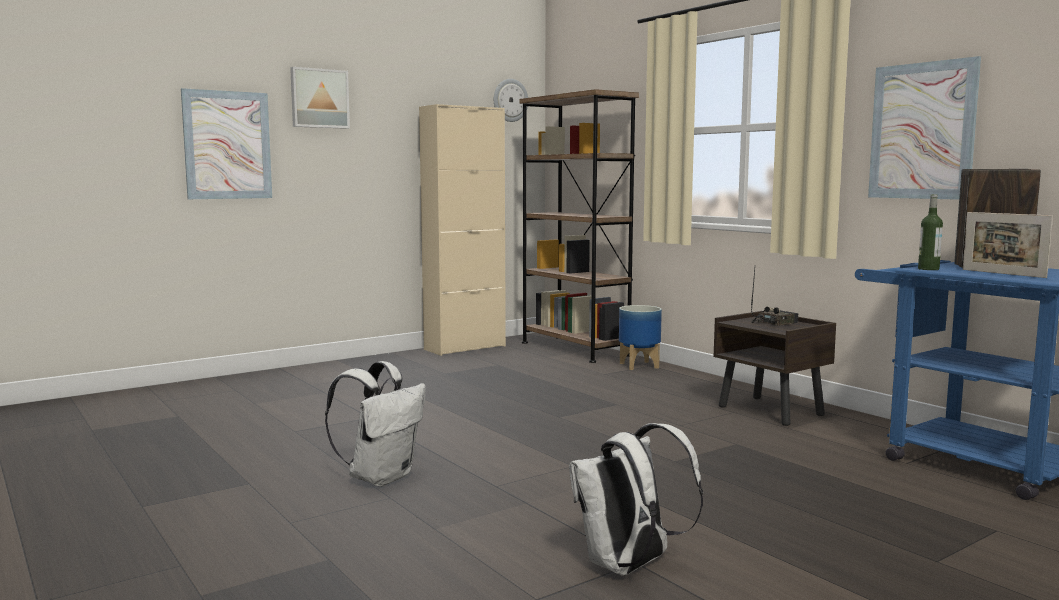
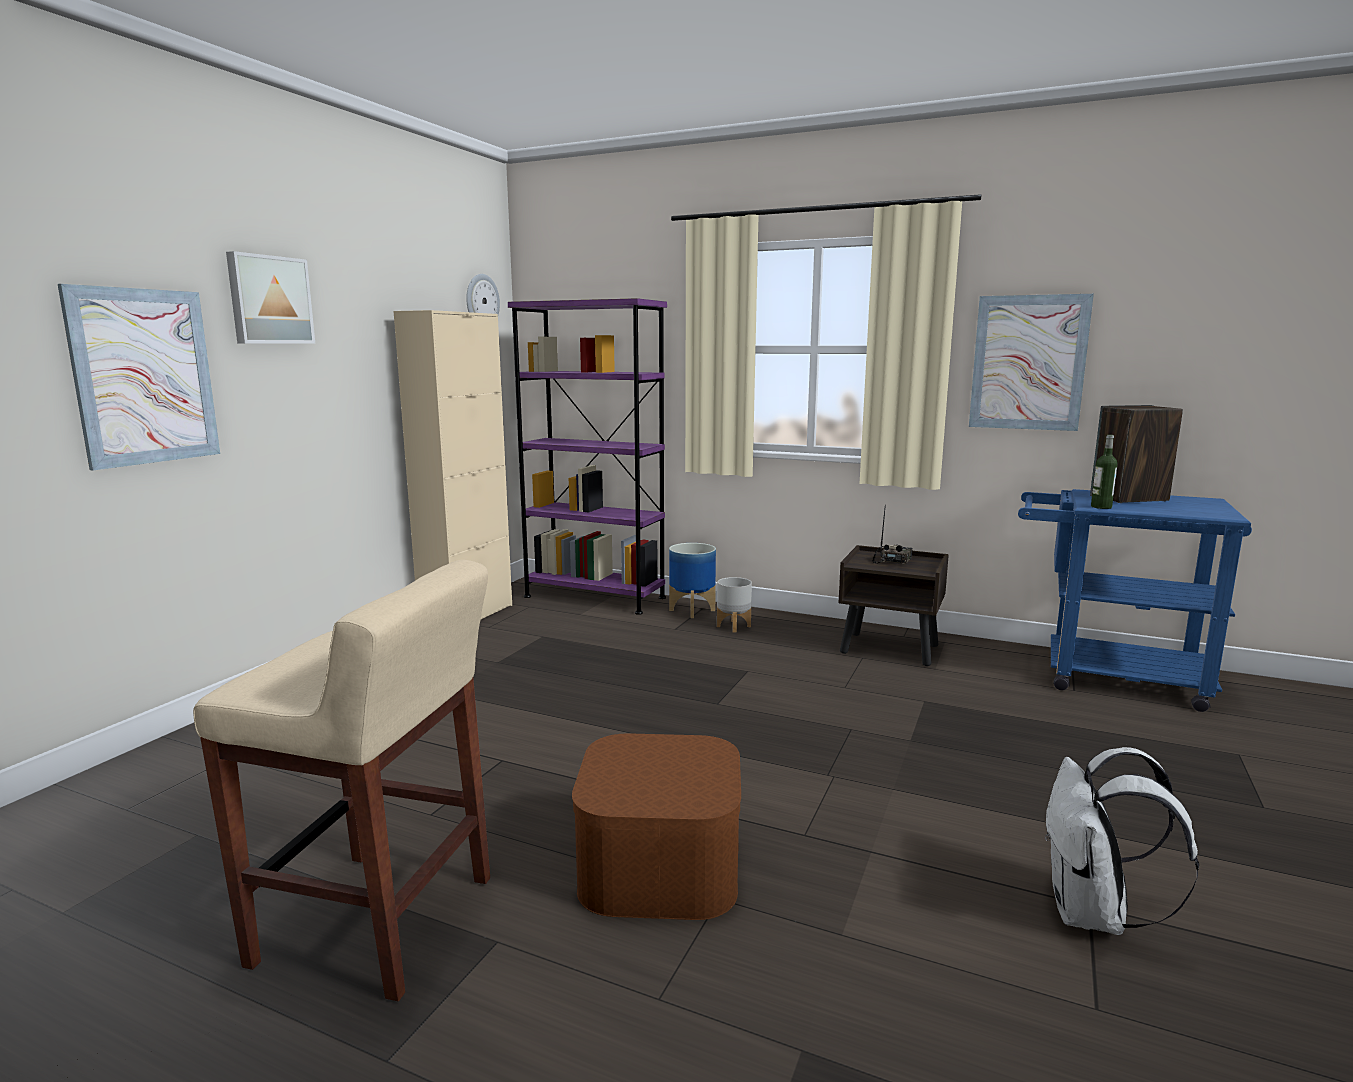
camera: 30 degrees left, 5 degrees up
(207, 463) = (379, 922): none -> beige stool
(381, 477) = (659, 865): white backpack -> brown storage box
(574, 349) = (594, 597): brown bookcase -> purple bookcase
(656, 379) = (734, 626): none -> grey planter
(1003, 273) = (1167, 508): picture frame -> none

